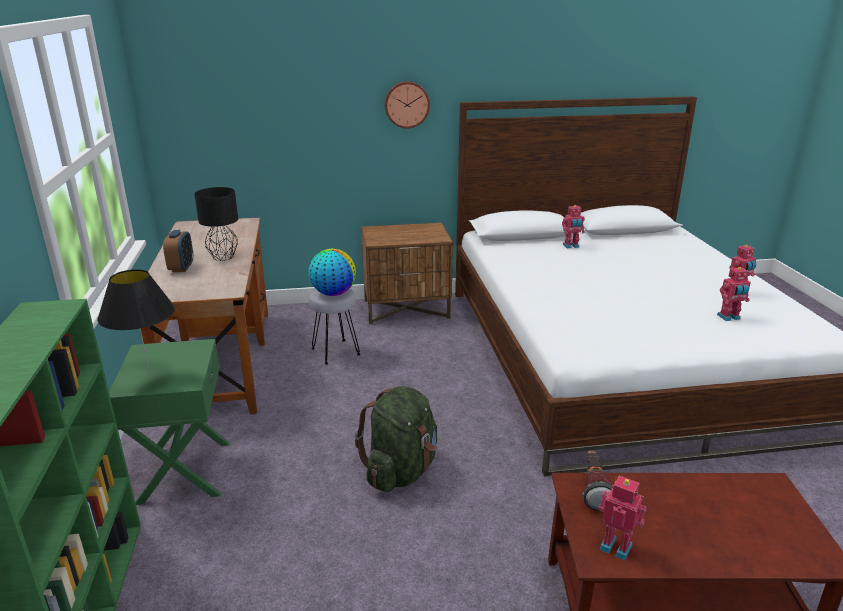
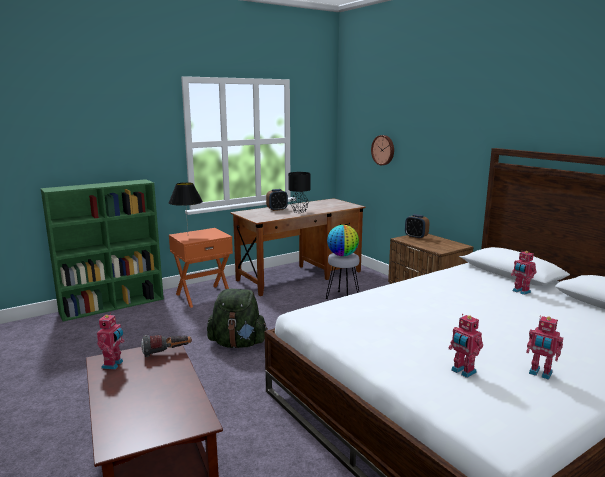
camera: 65 degrees right, 10 degrees down
(183, 472) = (203, 295): green nightstand -> orange nightstand
(378, 234) = (416, 237): none -> alarm clock
(406, 104) = (460, 146): wall clock -> wall clock (383, 150)

